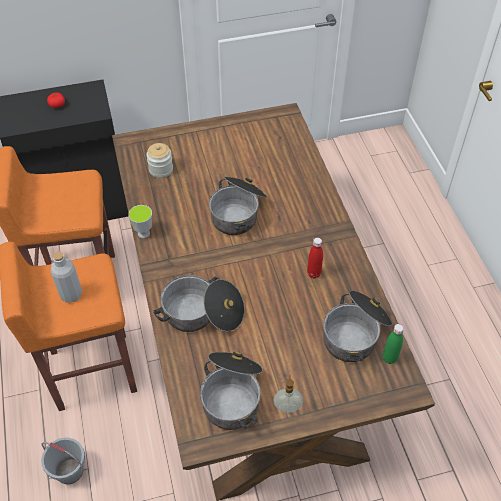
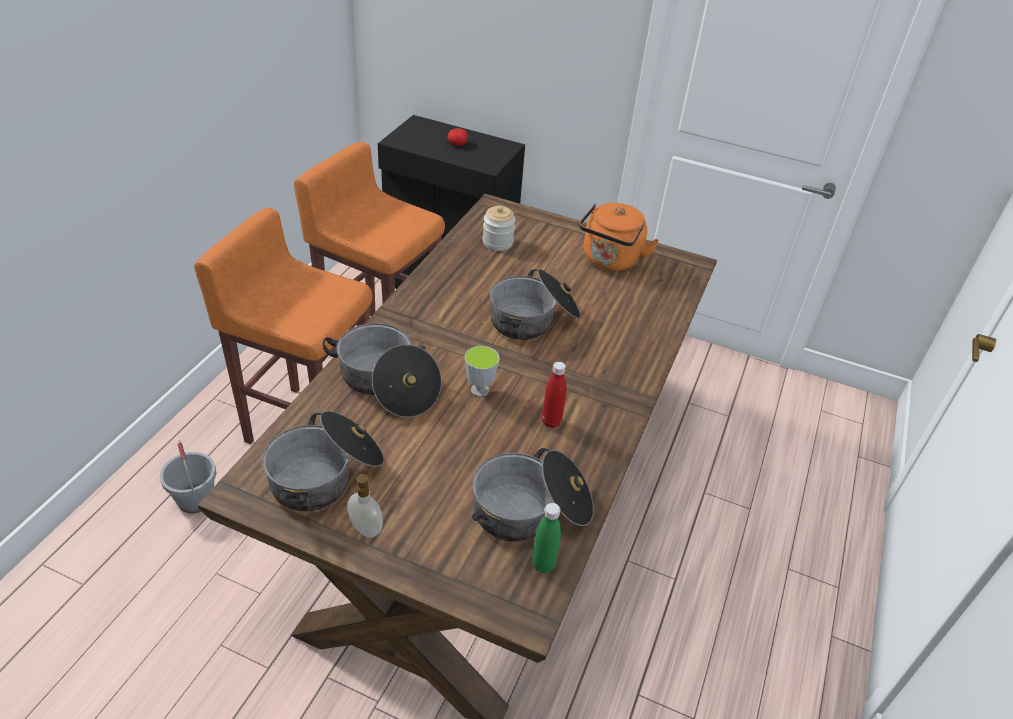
camera: 35 degrees right, 10 degrees down
(71, 294) = (296, 298): grey bottle -> none
(143, 233) = (416, 283): cup -> cup (480, 390)
(240, 141) = (610, 261): none -> orange kettle

